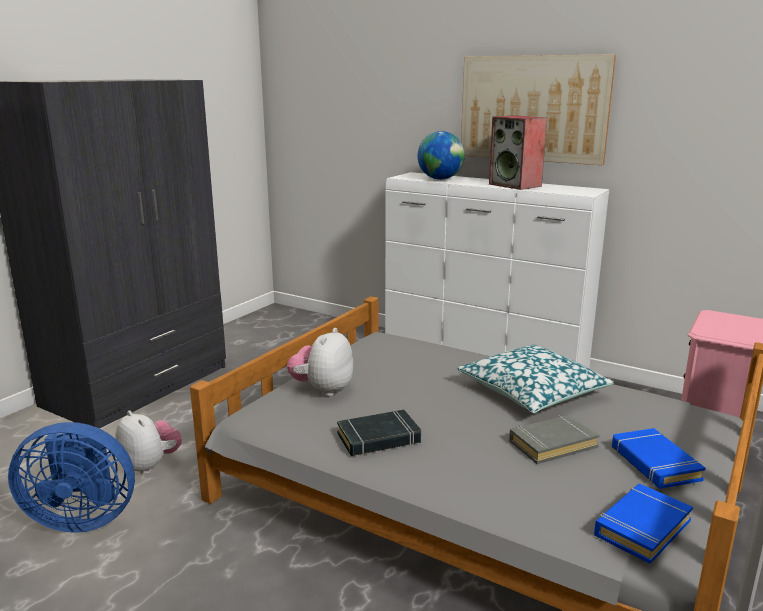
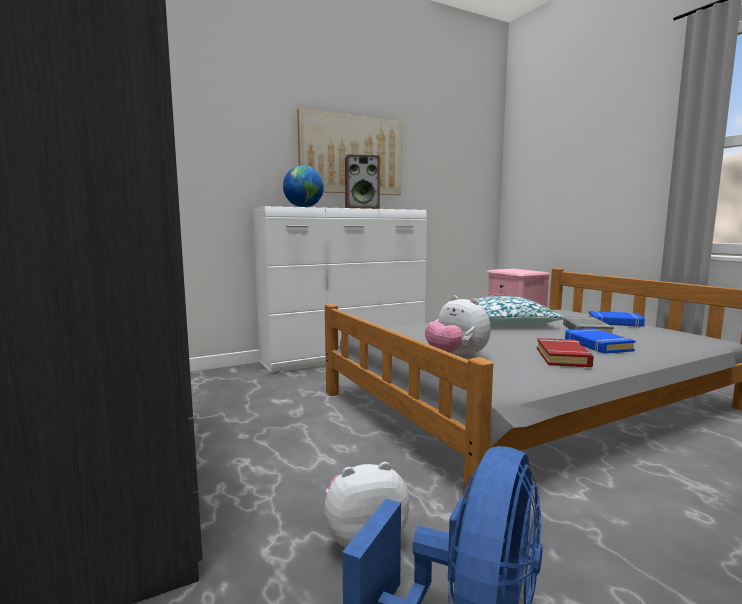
camera: 60 degrees left, 10 degrees down
(379, 438) = (563, 357): black book -> red book
(641, 528) = (686, 335): blue book -> blue book (597, 345)

